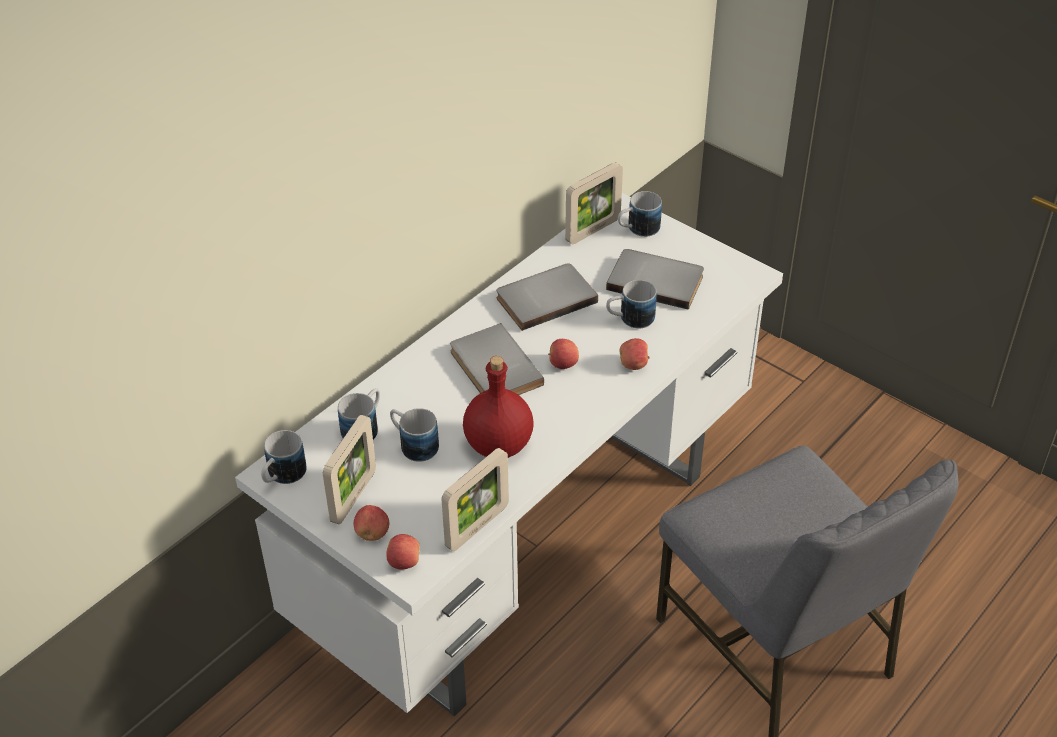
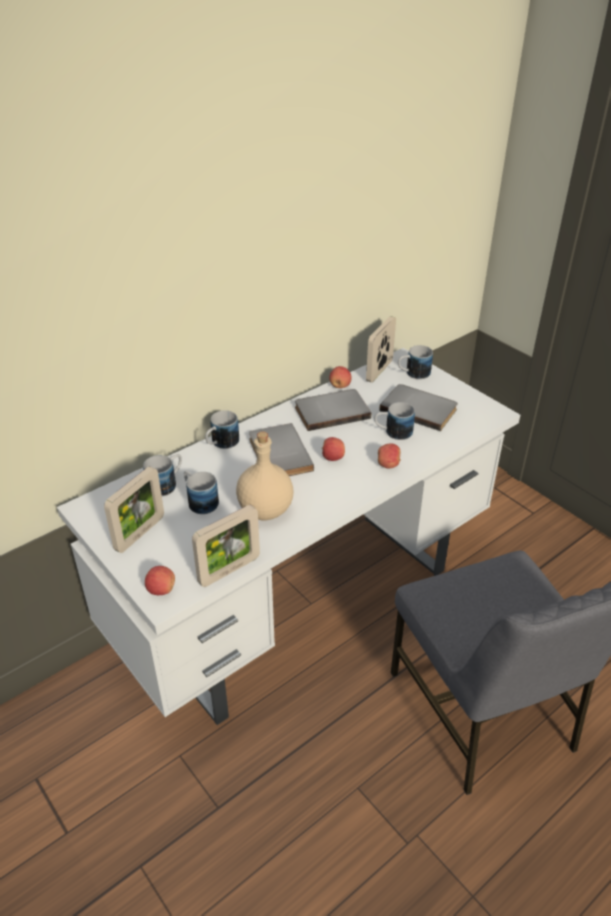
camera: 10 degrees right, 5 degrees down
(282, 476) = (91, 511): mug -> mug (221, 444)
(372, 533) = (144, 563): apple -> apple (340, 386)
(499, 446) = (266, 511): red bottle -> beige bottle
(593, 230) = (379, 371): picture frame -> picture frame turned 150 degrees clockwise

